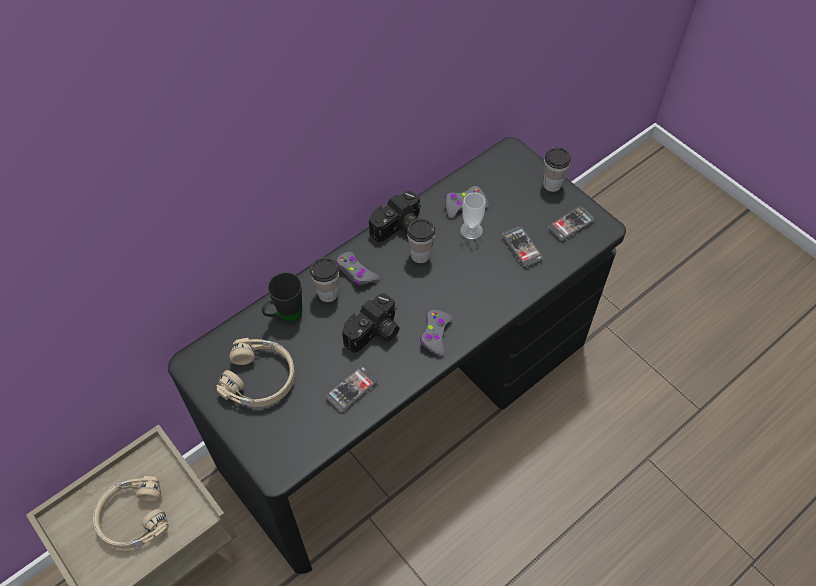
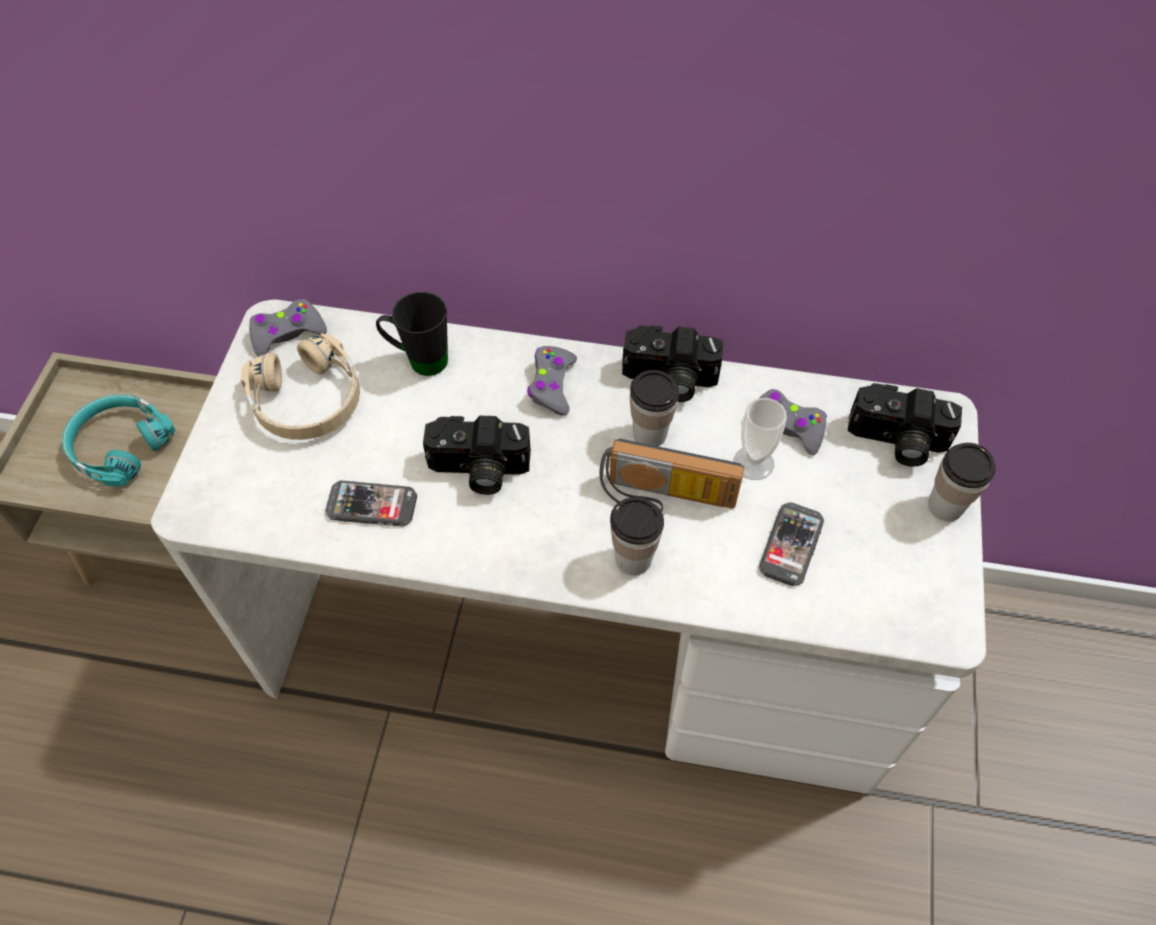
camera: 50 degrees right, 0 degrees up
(132, 517) = (119, 445): beige headphones -> turquoise headphones
(328, 294) = (491, 379): cup -> cup (633, 559)
(407, 400) = (578, 634): black desk -> white desk
(435, 335) = (540, 540): grey game controller -> grey game controller (287, 333)
(459, 274) = (665, 499): none -> radio
(508, 175) = (896, 441): none -> camera
(570, 224) = (901, 580): phone -> none

